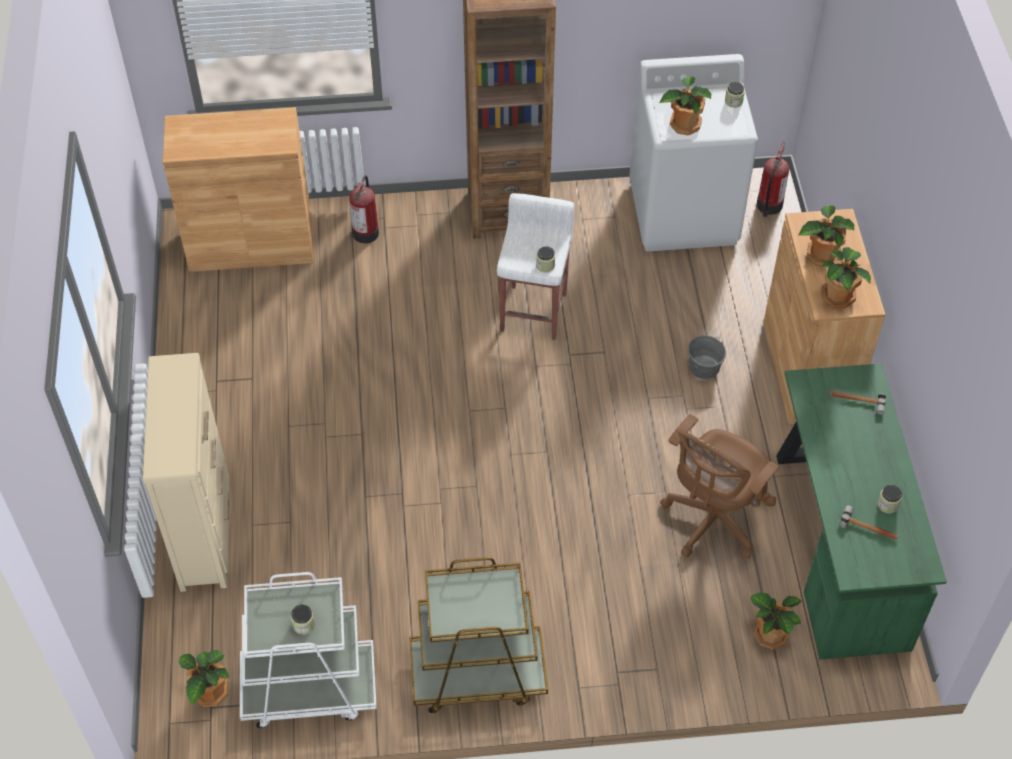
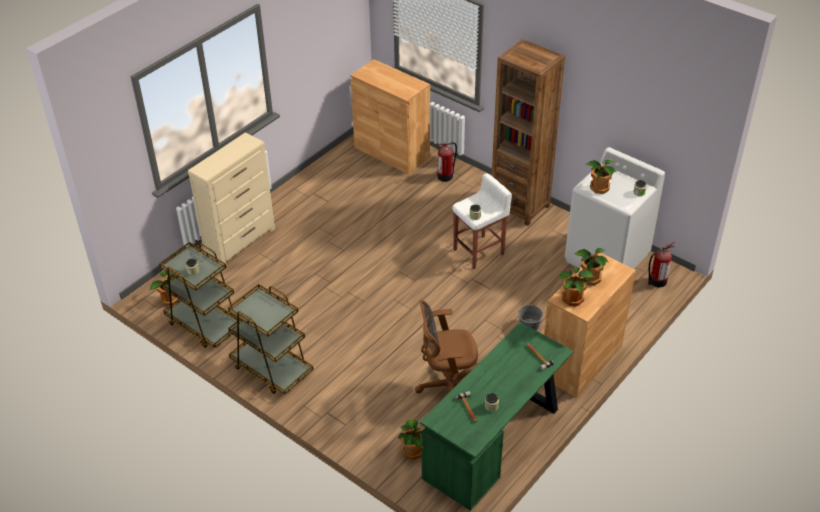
camera: 45 degrees right, 10 degrees down
(308, 688) = (204, 325): white cart -> brown cart

